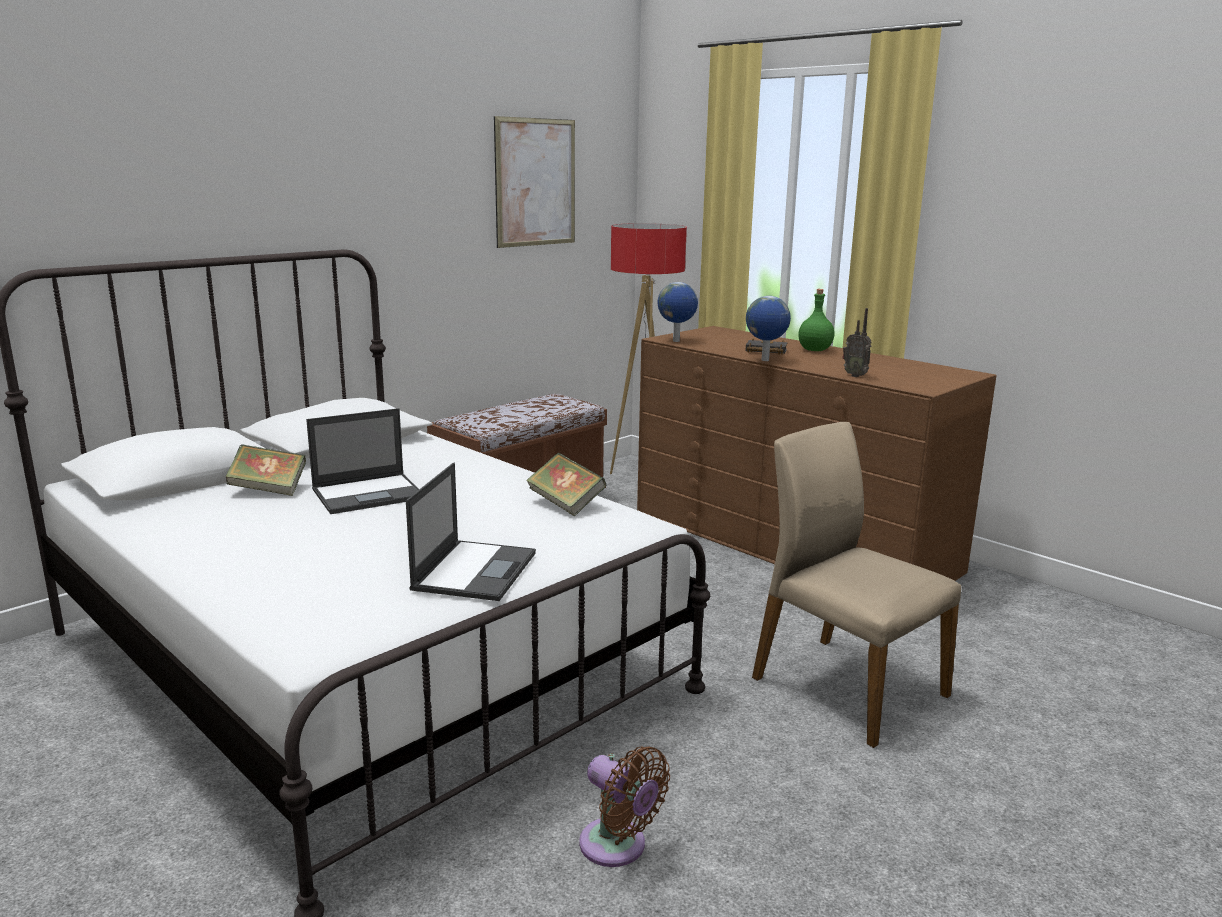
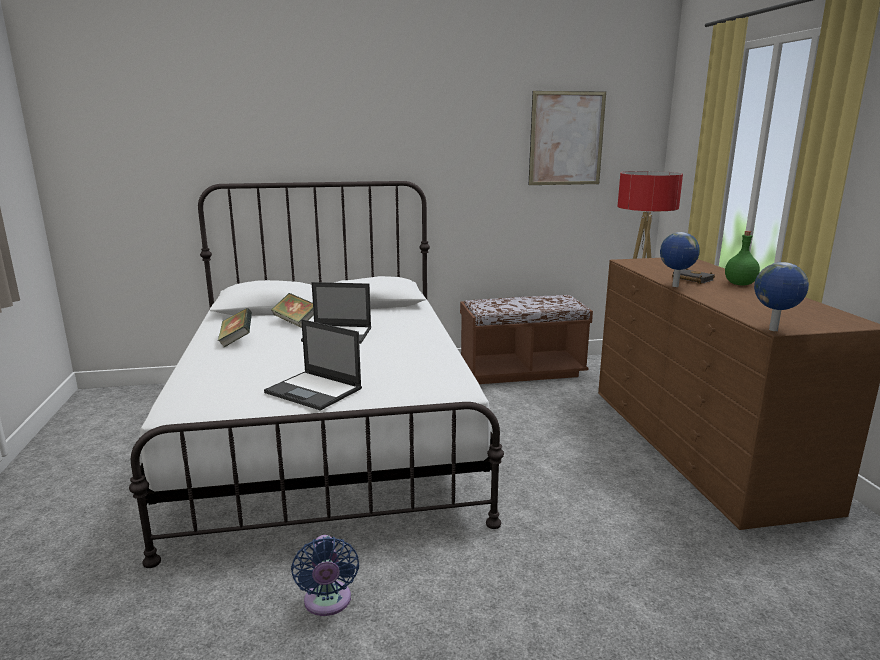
camera: 35 degrees right, 0 degrees up
(475, 570) = (314, 391): laptop -> laptop turned 75 degrees clockwise
(565, 504) = (433, 365): book -> book (236, 340)
(618, 847) = (327, 603): brown fan -> blue fan
(676, 341) = (632, 264): globe -> globe (773, 330)
(846, 686) = (611, 566): beige chair -> none
(855, 375) = (732, 308): radio -> none

